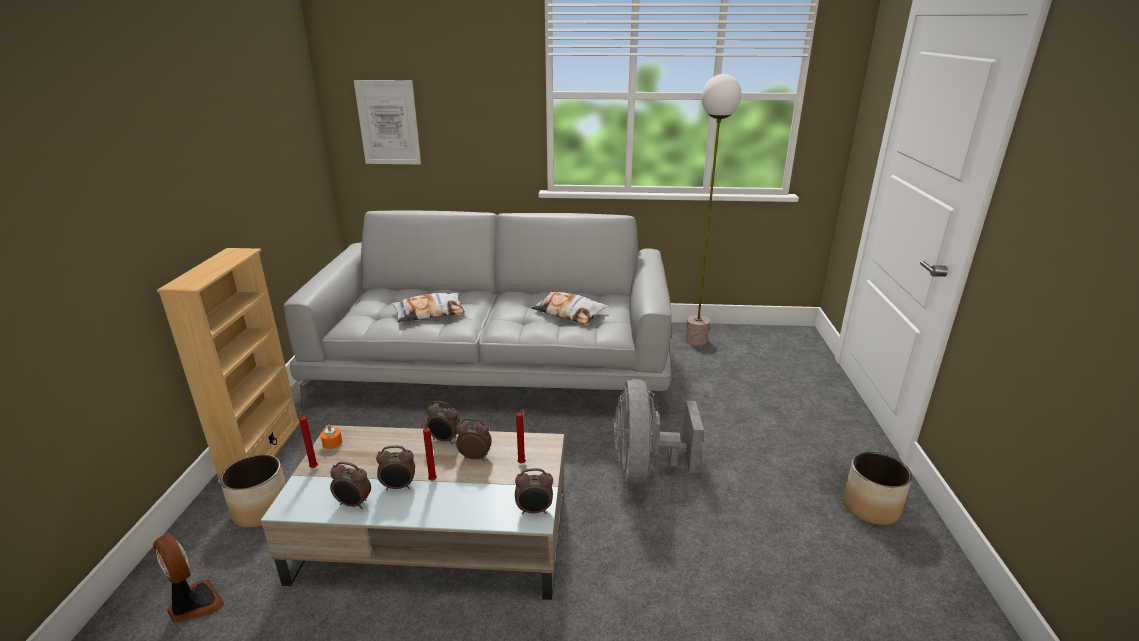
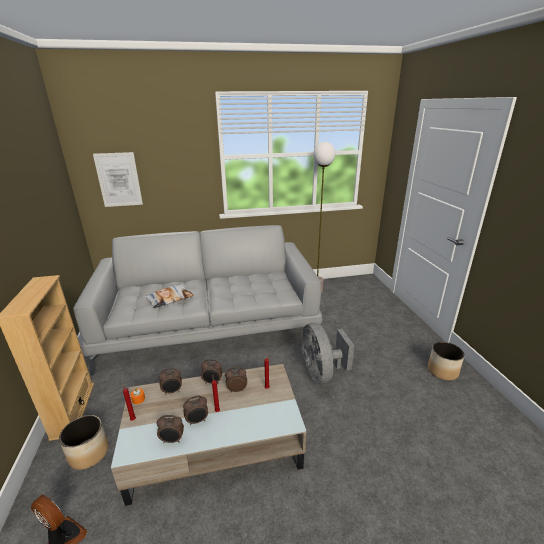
camera: 15 degrees left, 0 degrees up
(534, 511) = (289, 418): alarm clock -> alarm clock (172, 391)
(569, 312) = (256, 286): pillow -> none

